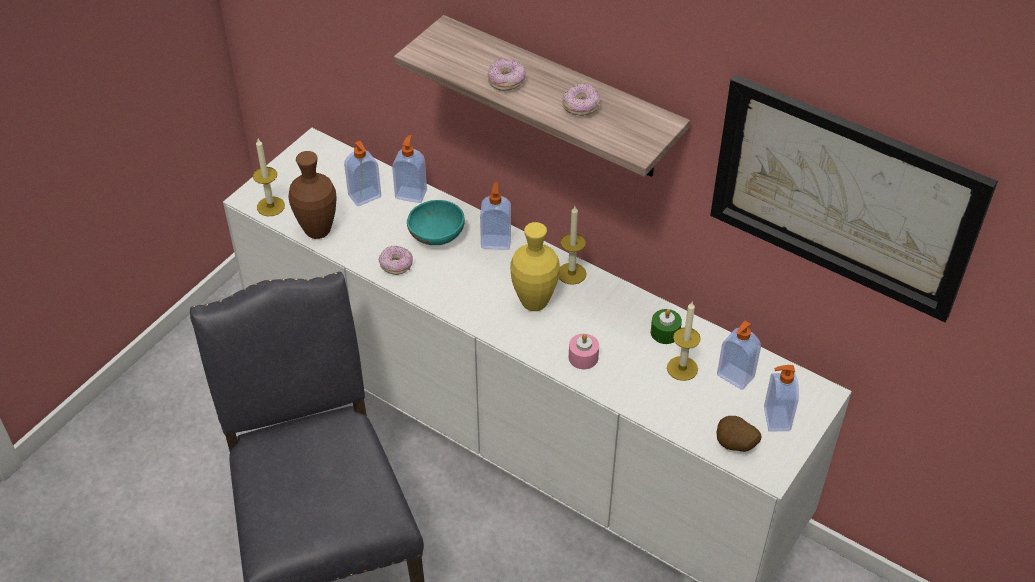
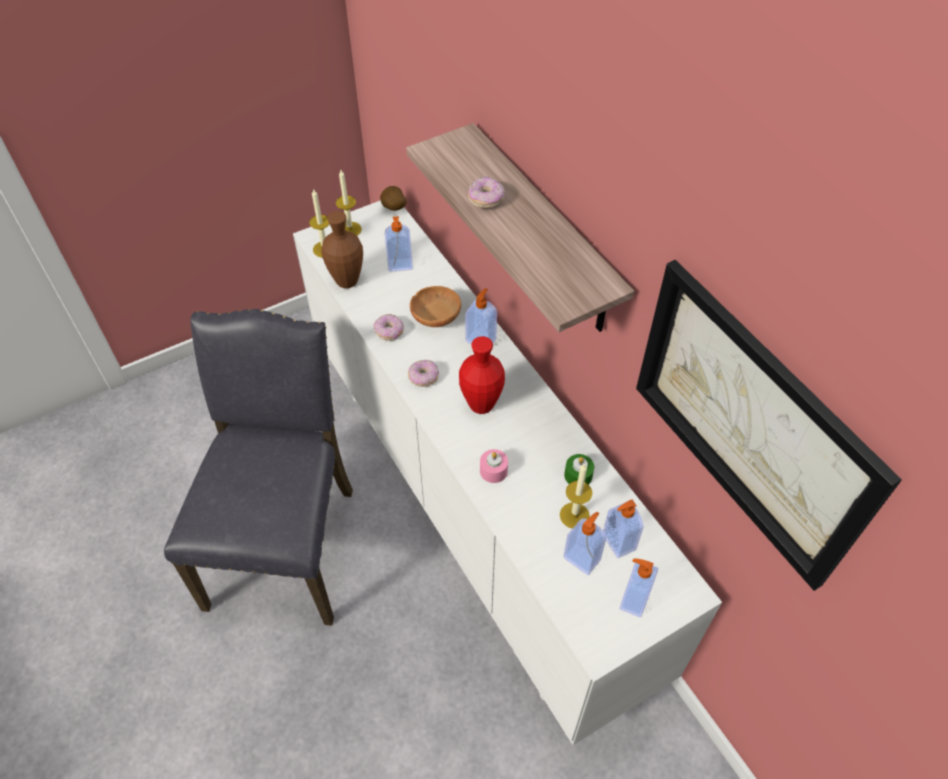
camera: 25 degrees right, 5 degrees up
(411, 194) = (437, 275): soap dispenser -> soap dispenser (582, 558)
(436, 235) = (436, 317): turquoise bowl -> brown bowl
(534, 302) = (481, 405): yellow vase -> red vase
(571, 273) = (528, 391): candle -> candle (350, 230)
(581, 107) = (537, 245): donut -> donut (423, 378)
(735, 446) = (580, 610): potato -> potato (393, 209)

